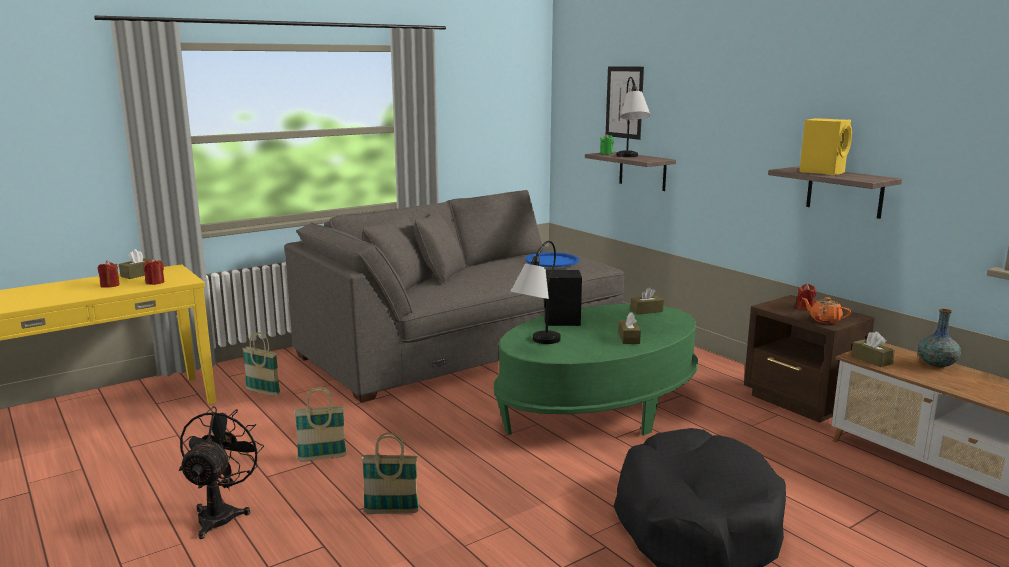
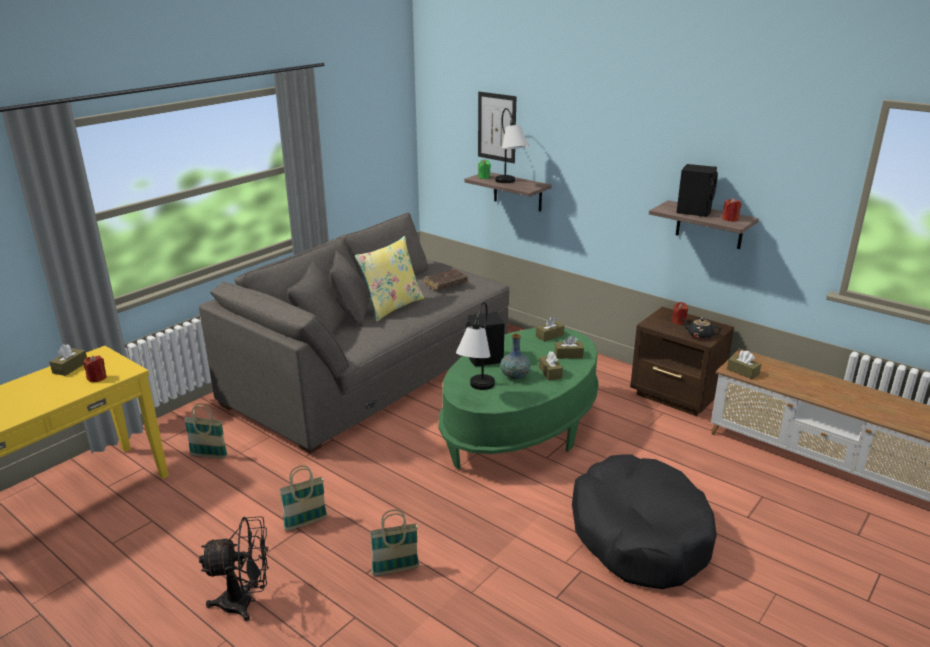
camera: 15 degrees left, 10 degrees up
(110, 285) = (51, 388): red candle -> red candle (730, 219)
(221, 514) = (245, 602): black fan -> black fan turned 90 degrees clockwise
(485, 272) = (392, 306): none -> yellow pillow
(552, 261) = (445, 284): blue tray -> brown book
(659, 327) = (568, 355): none -> brown tissue box
(823, 172) = (694, 211): yellow speaker -> black speaker
(824, 320) = (699, 335): orange teapot -> black teapot
(936, 364) = (789, 370): vase -> vase (515, 376)

